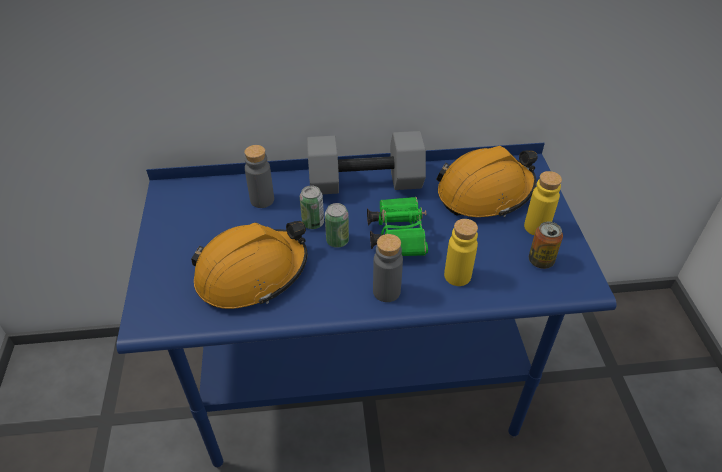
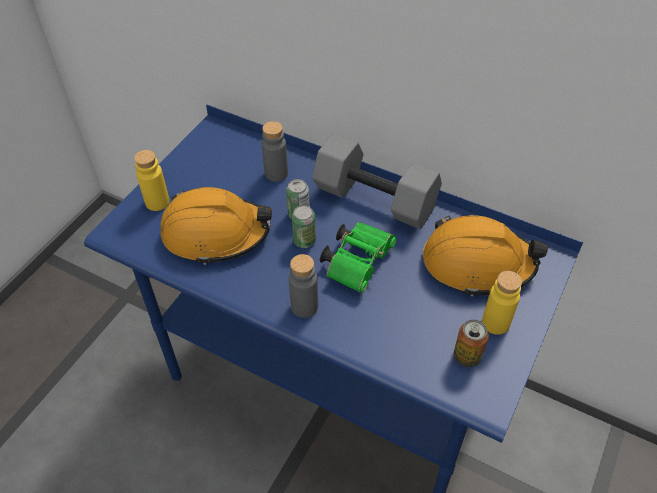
camera: 35 degrees right, 5 degrees up
(457, 276) = (376, 327): yellow bottle -> yellow bottle (157, 202)

